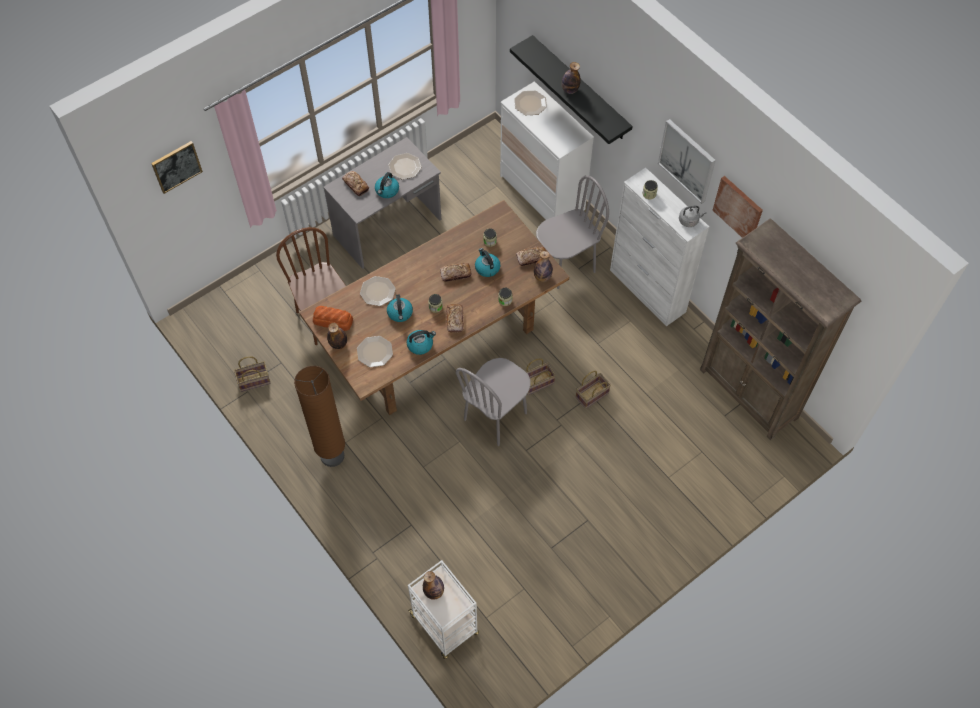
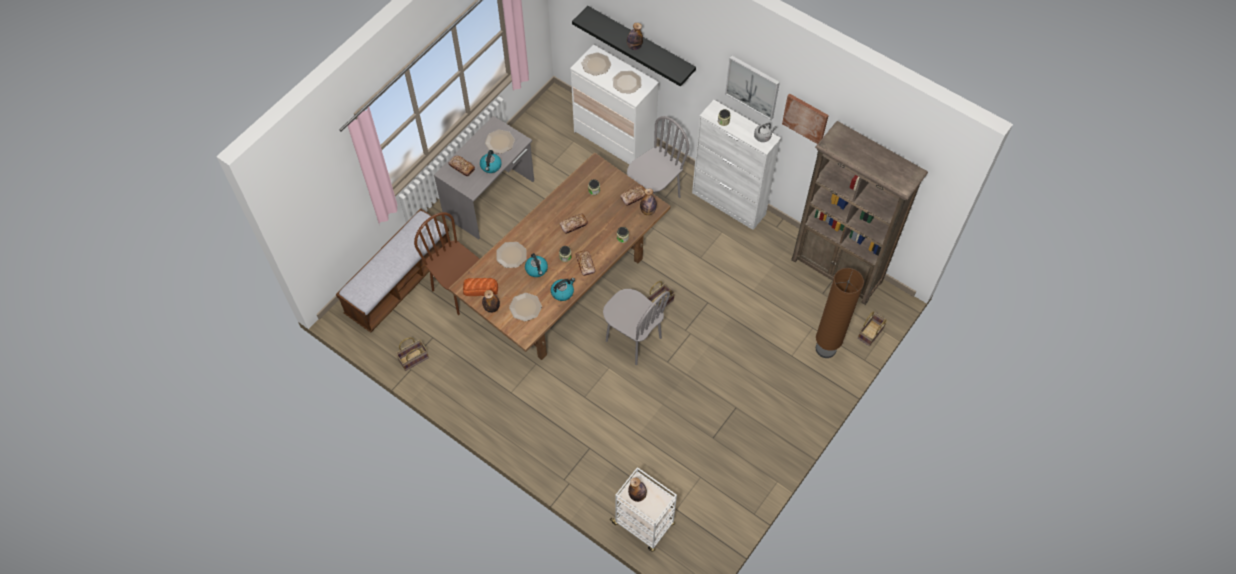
camera: 15 degrees left, 0 degrees up
(176, 166) = (318, 185): picture -> none
(266, 295) = (400, 282): none -> bench
(332, 456) = (503, 406): brown floor lamp -> brown floor lamp (825, 349)
(487, 268) = (598, 214): kettle -> none
(495, 417) = (633, 339): grey chair -> grey chair turned 75 degrees counterclockwise
(557, 130) = (626, 82): none -> plate
(592, 396) = (708, 303): basket -> basket (870, 334)

